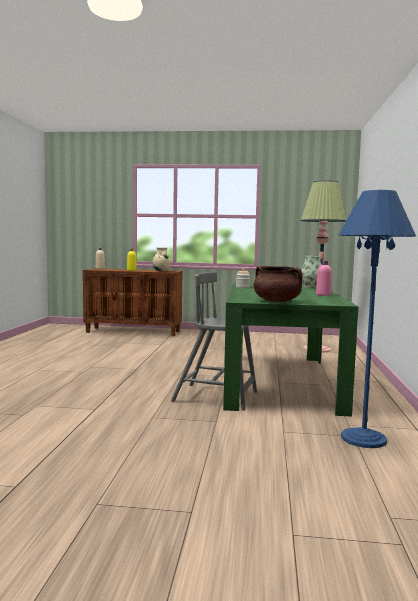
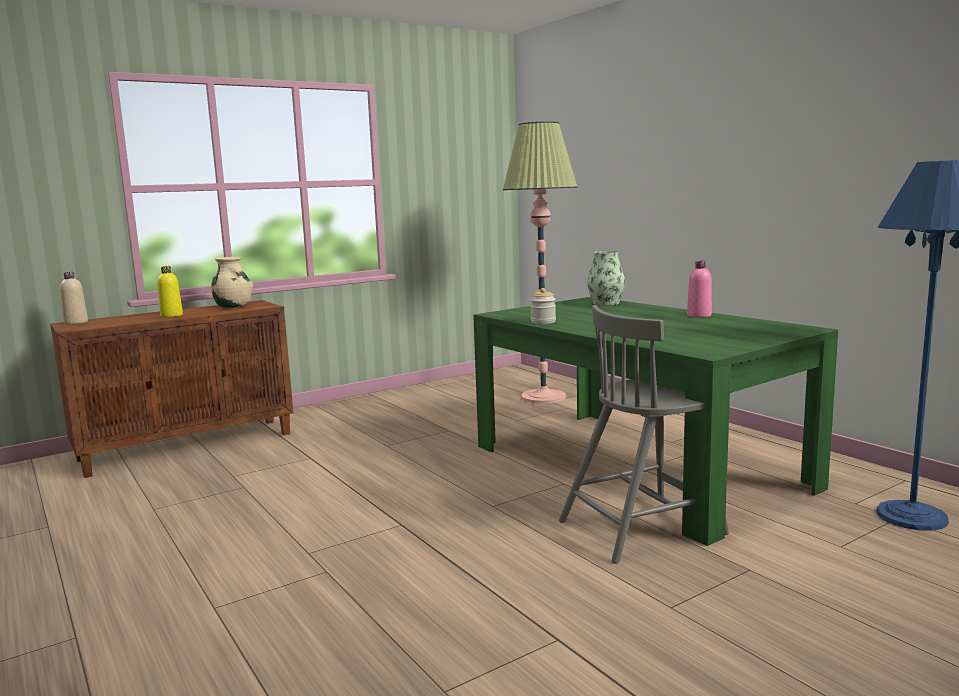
camera: 40 degrees left, 5 degrees up
(277, 301) = (741, 342): brown cooking pot -> none

